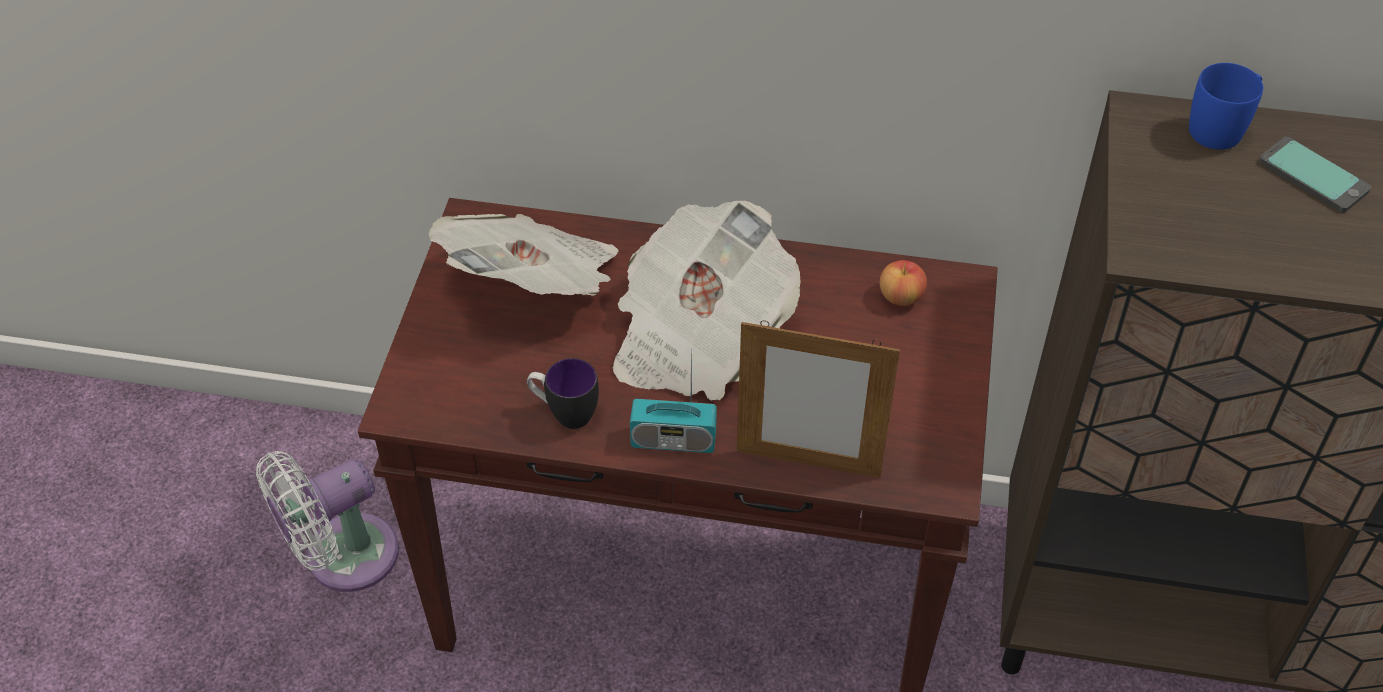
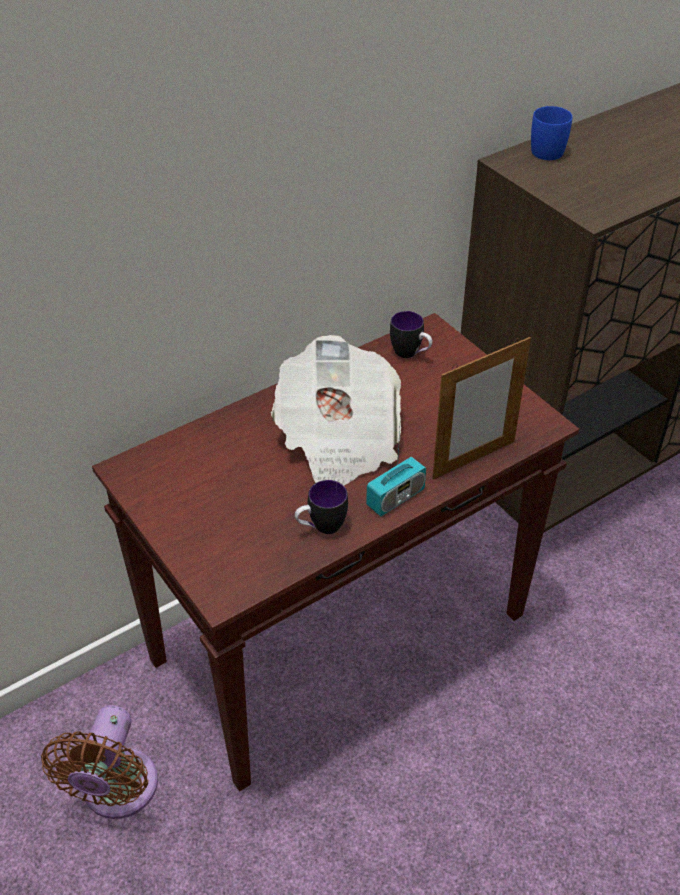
camera: 45 degrees left, 5 degrees down
(342, 558) = (117, 792): white fan -> brown fan
(535, 285) = (212, 476): newspaper -> none
(900, 297) = (410, 354): apple -> mug
(1313, 176) = (609, 148): phone -> none

